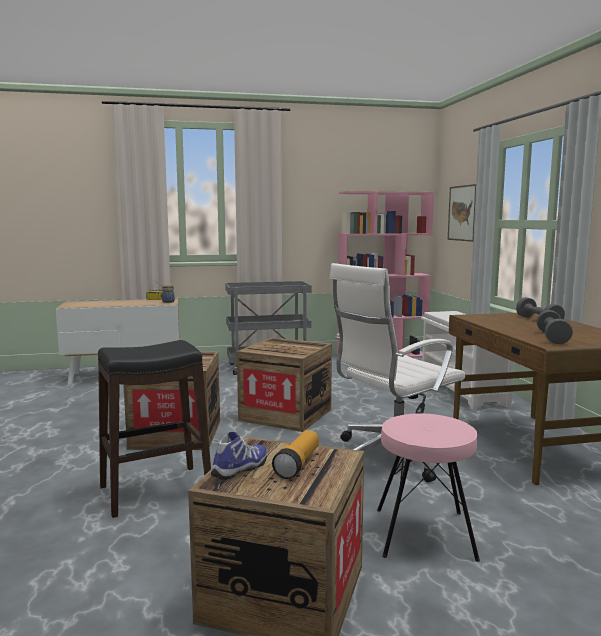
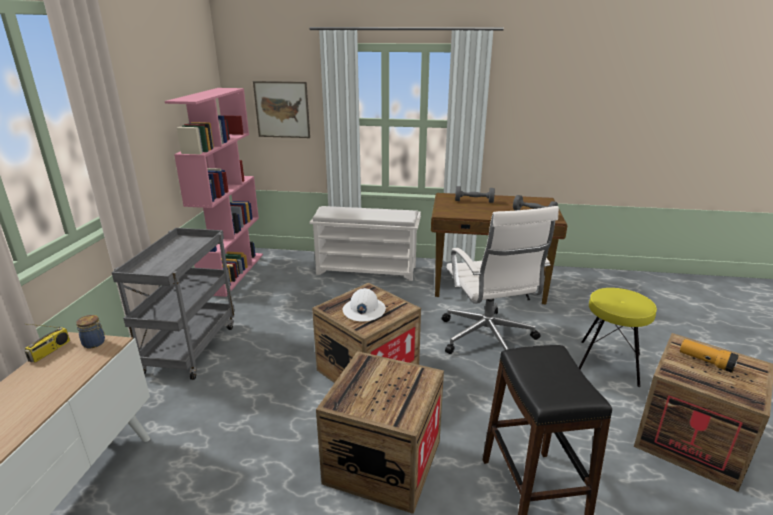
camera: 70 degrees left, 15 degrees up
(241, 469) = (722, 387): shoe -> none
(279, 347) = (363, 310): none -> white hard hat
(425, 534) = (609, 362): pink stool -> yellow stool

